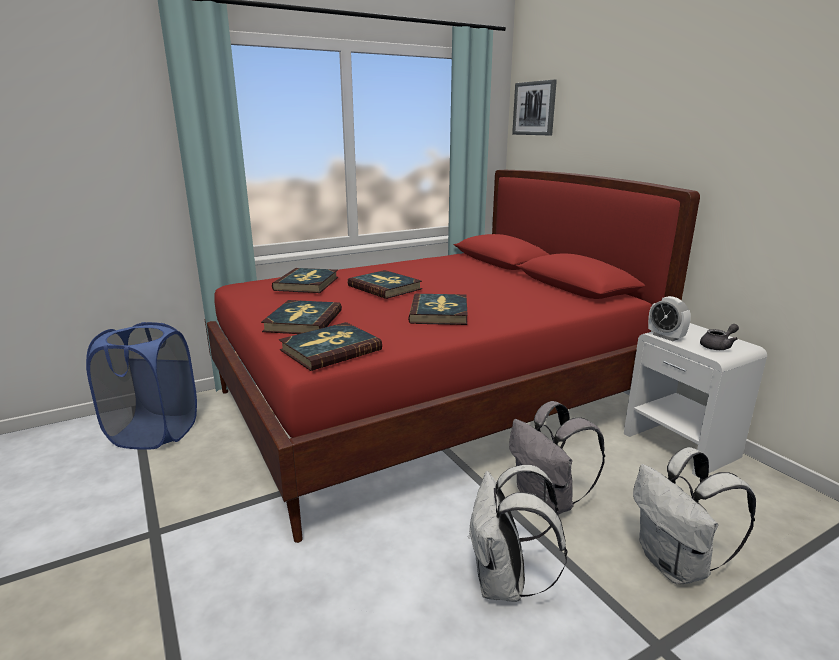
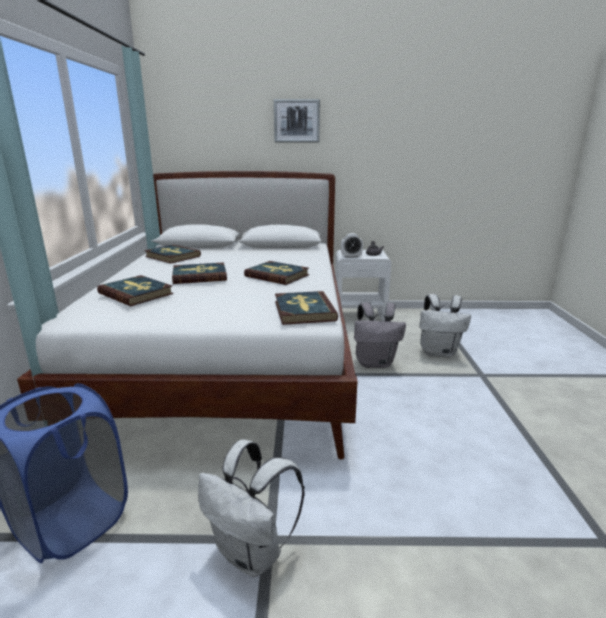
camera: 60 degrees left, 0 degrees up
(303, 321) = (230, 309): book -> book (172, 256)
(429, 403) = (231, 361): red bed -> white bed
(504, 583) = (426, 396): white backpack -> white backpack (252, 553)
(534, 108) = (177, 123): picture -> picture (296, 121)

